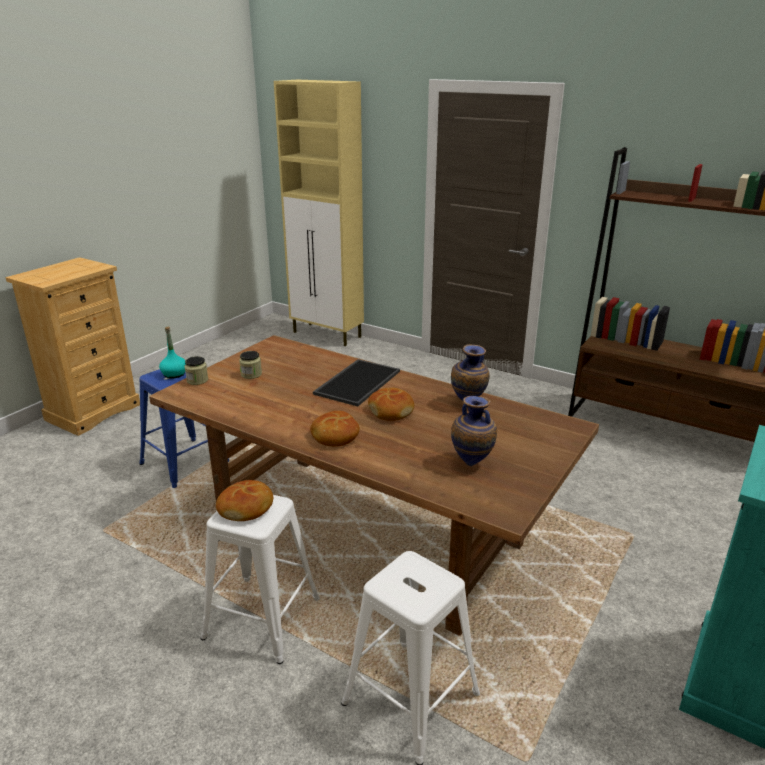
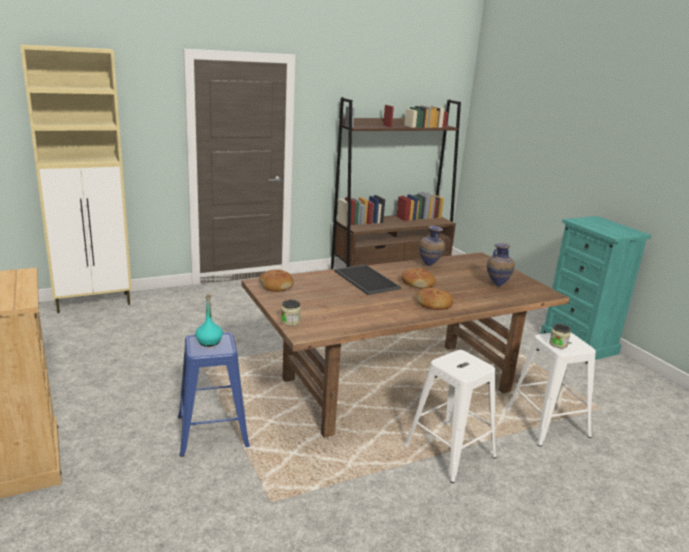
camera: 60 degrees left, 5 degrees down
(246, 508) = (459, 364): bread -> bread (276, 286)
(251, 374) = (307, 303): jar -> jar (558, 344)

